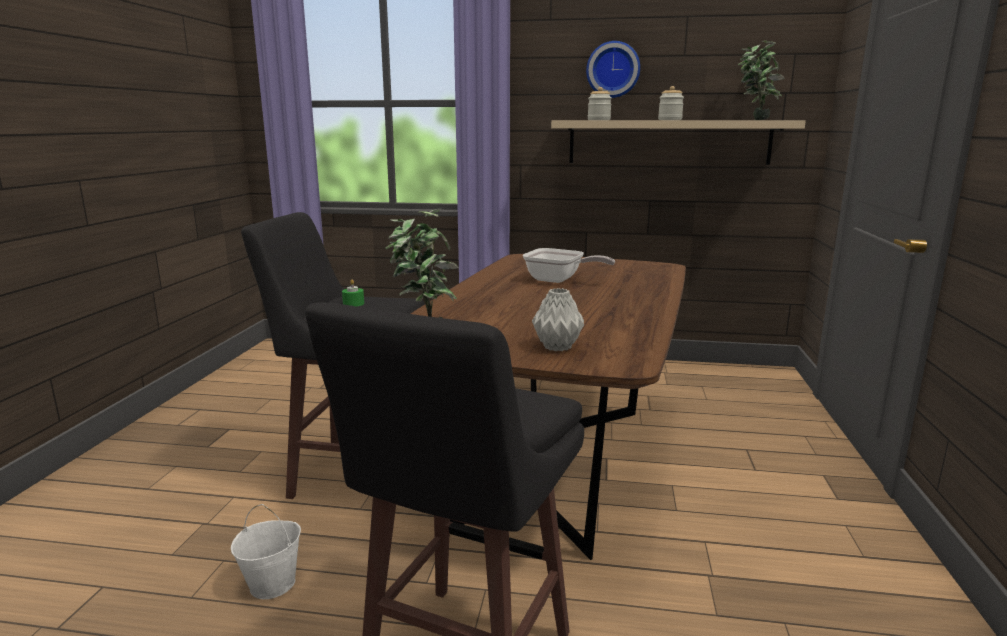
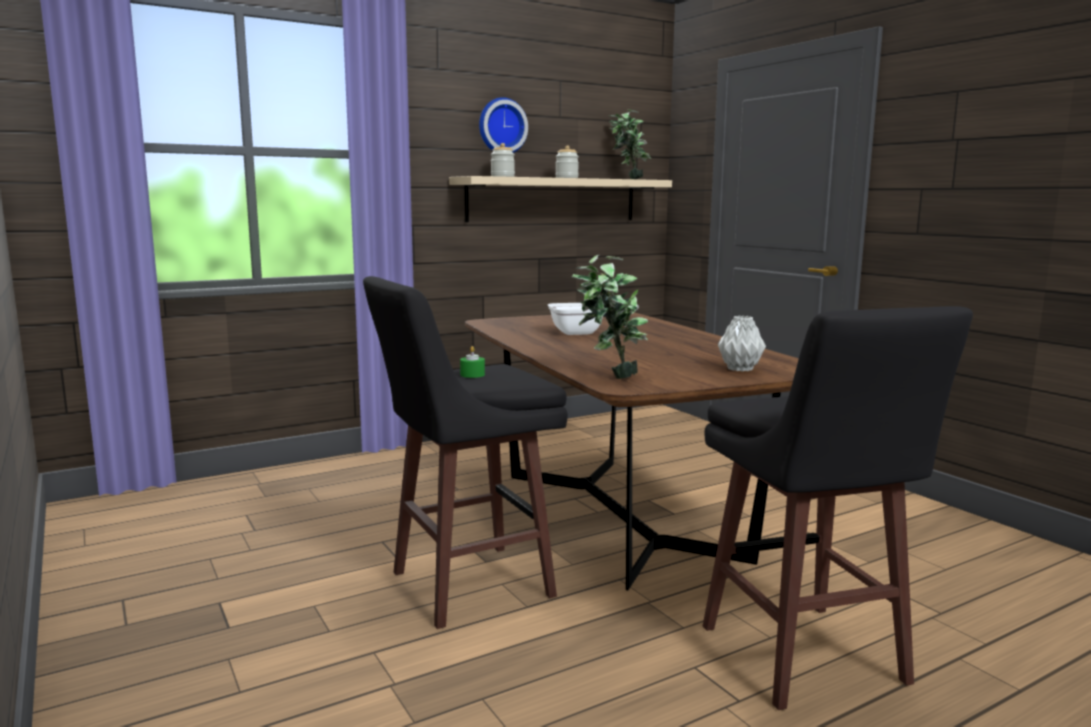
camera: 40 degrees left, 5 degrees down
(273, 584) = (568, 689): white bucket -> none

